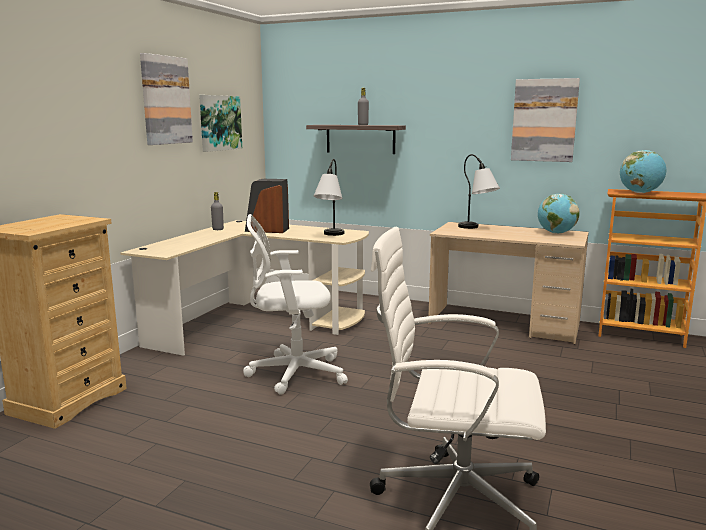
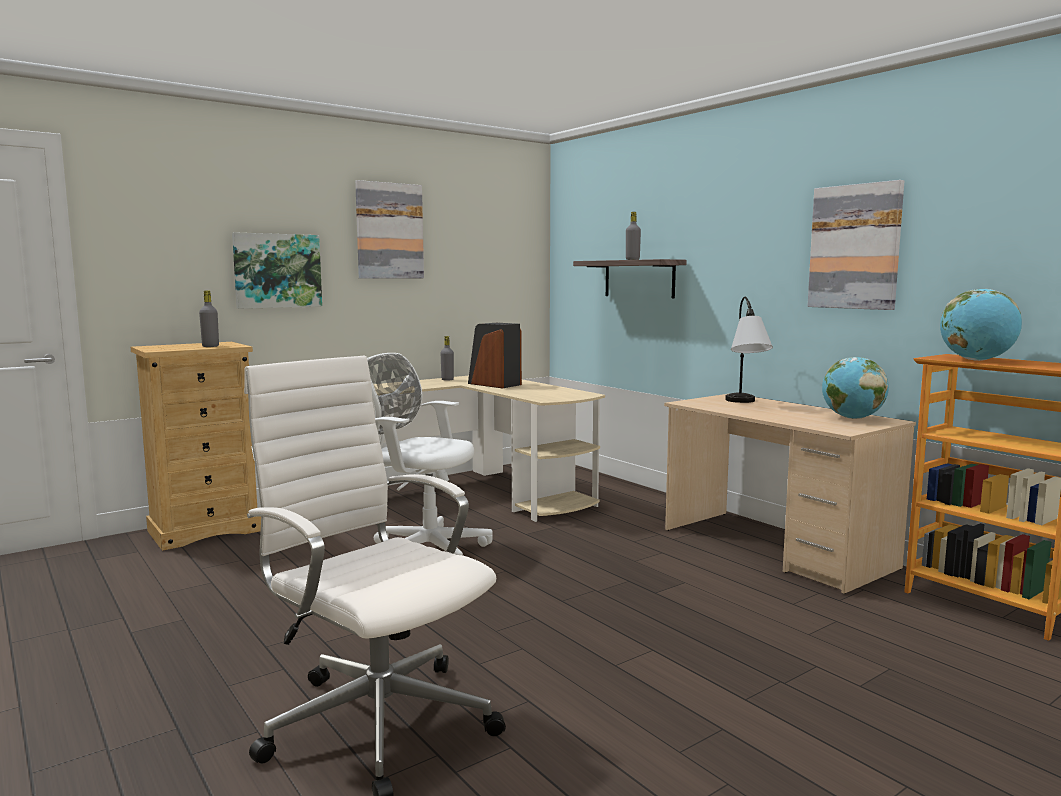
camera: 30 degrees right, 5 degrees down
(69, 222) = (210, 346): none -> grey bottle
(219, 123) = (472, 258): picture -> picture (277, 271)
(330, 236) = (544, 395): table lamp -> none

